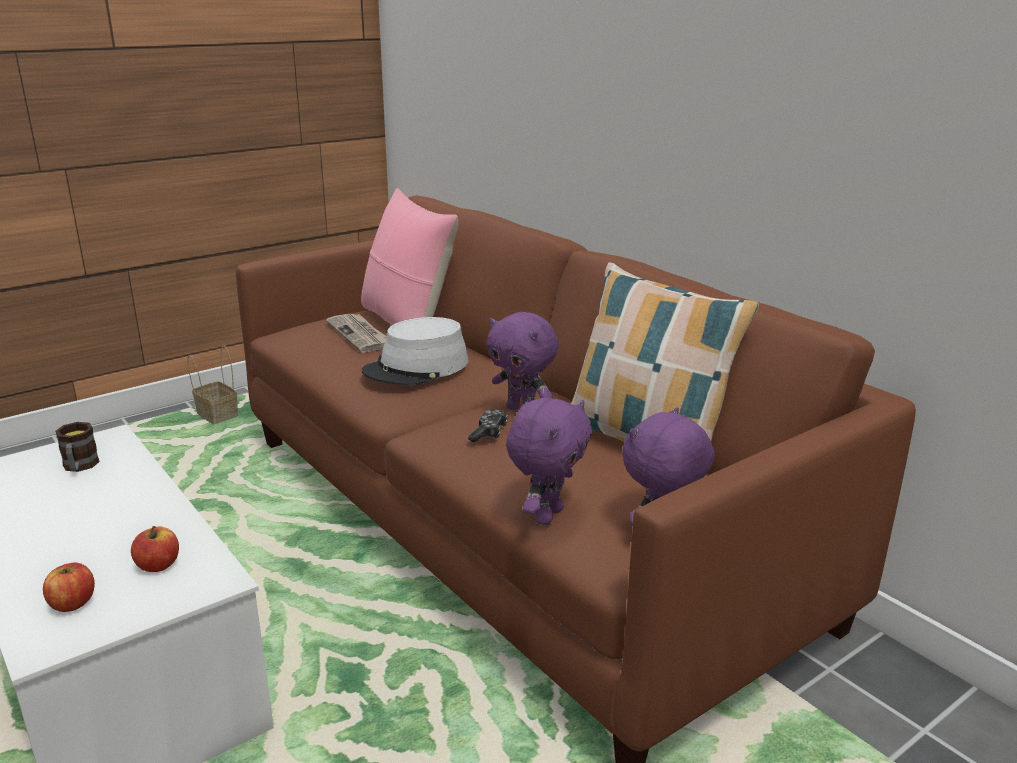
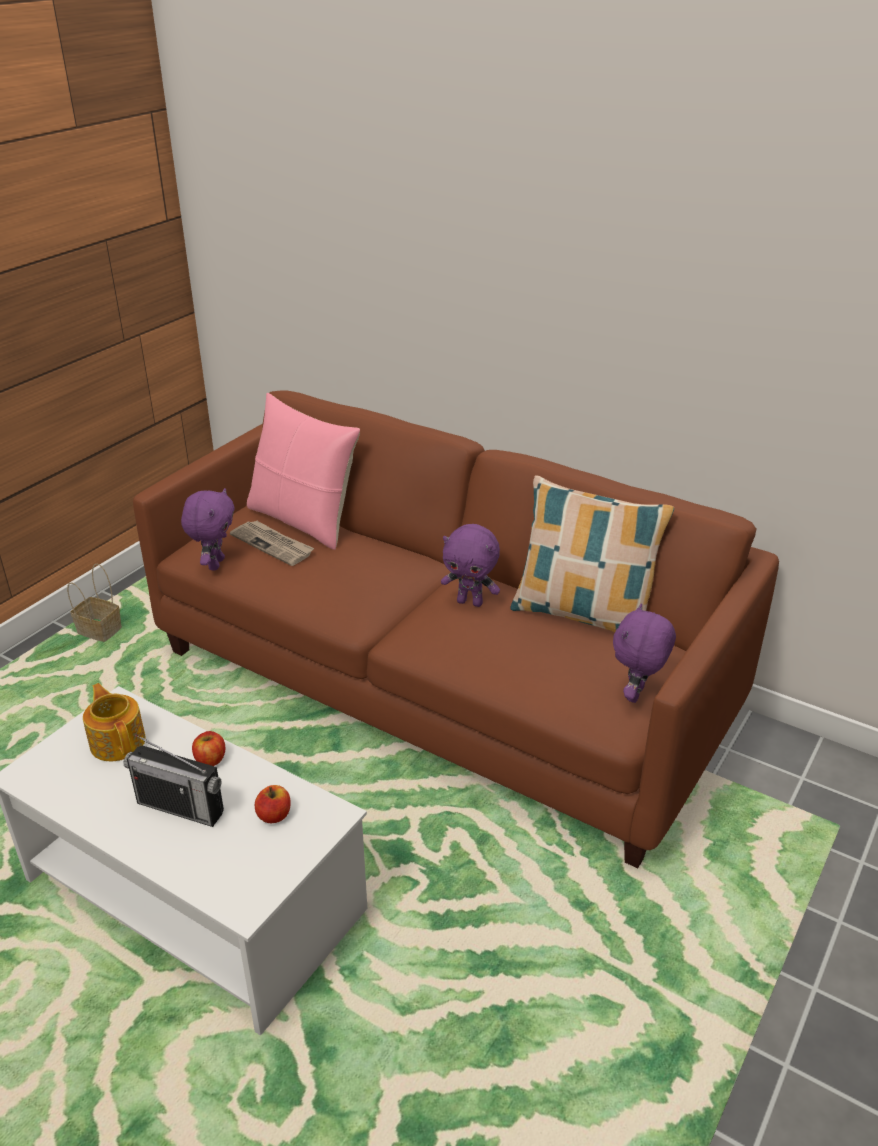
camera: 20 degrees left, 10 degrees up
(72, 603) = (235, 866): apple -> apple (210, 760)
(76, 535) = (180, 807): none -> radio
(79, 467) = (118, 741): mug -> teapot
(416, 368) = (353, 574): grey hat -> none
(489, 433) = (461, 632): game controller -> none
(547, 515) = (550, 699): purple plush toy -> purple plush toy (215, 564)

